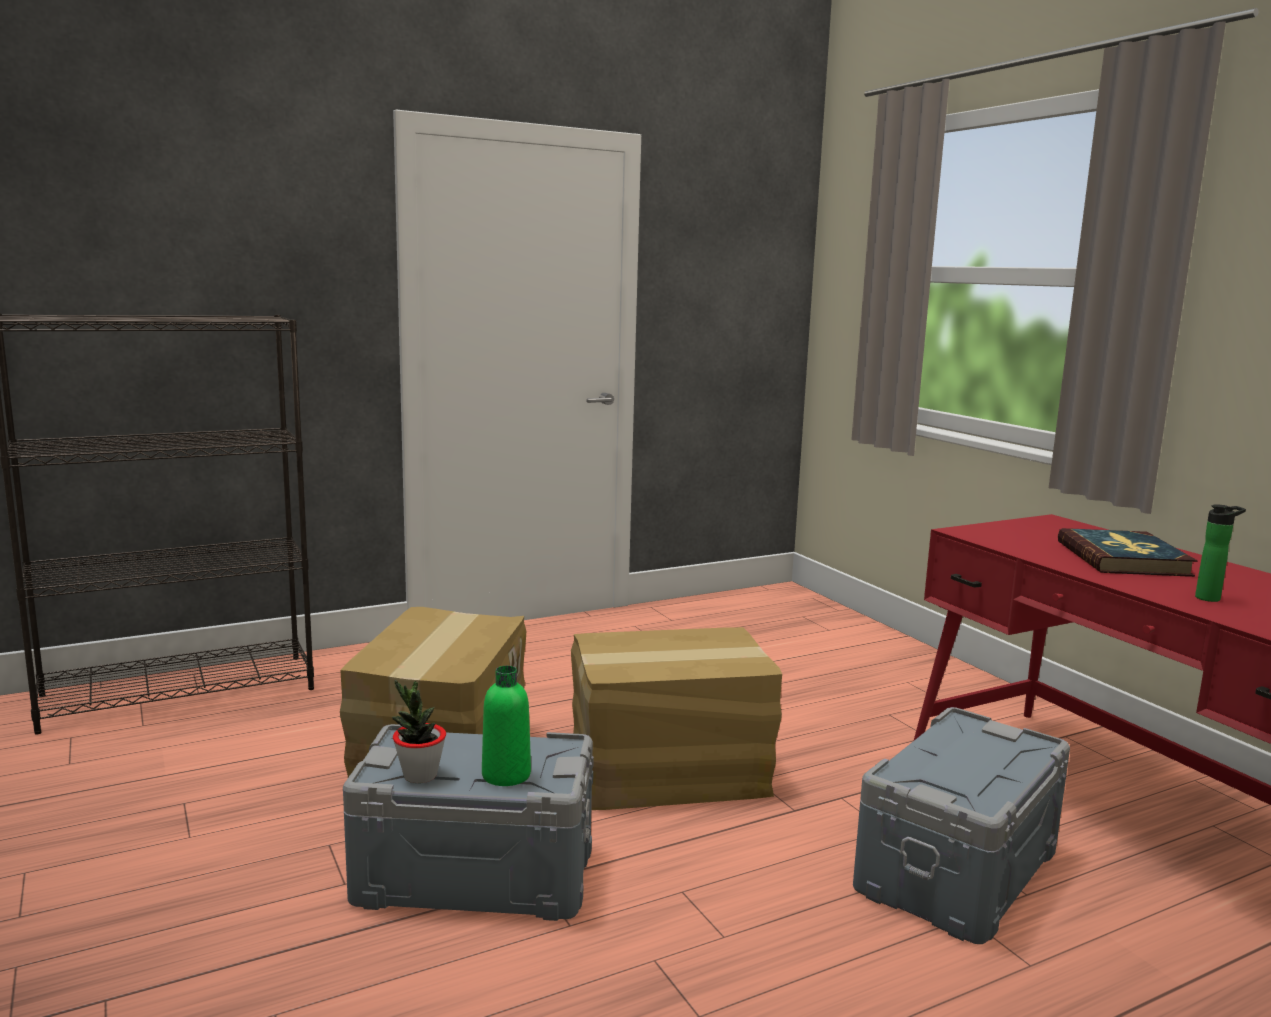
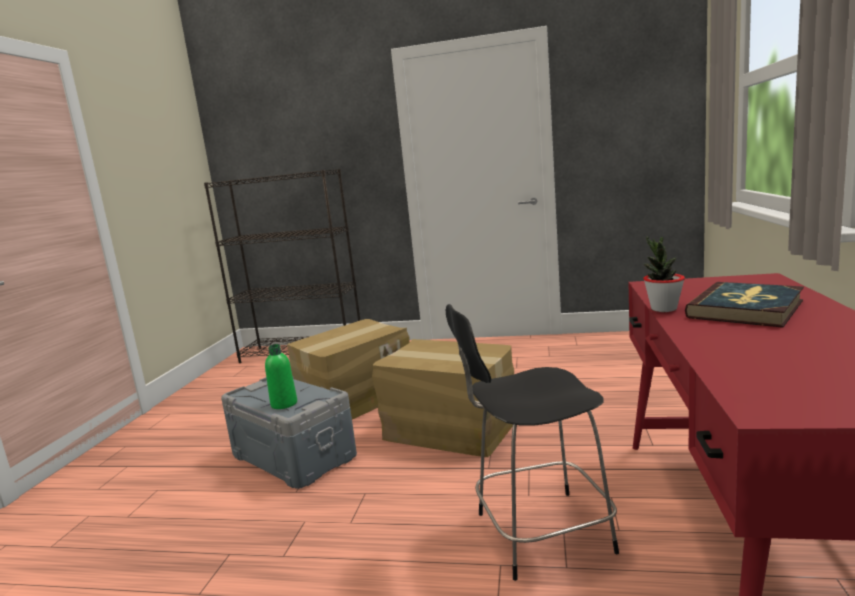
camera: 40 degrees right, 0 degrees up
(420, 775) = (254, 397): potted plant -> potted plant (663, 309)
(955, 869) = (538, 533): grey storage box -> black stool
(1211, 598) = (744, 346): bottle -> none

